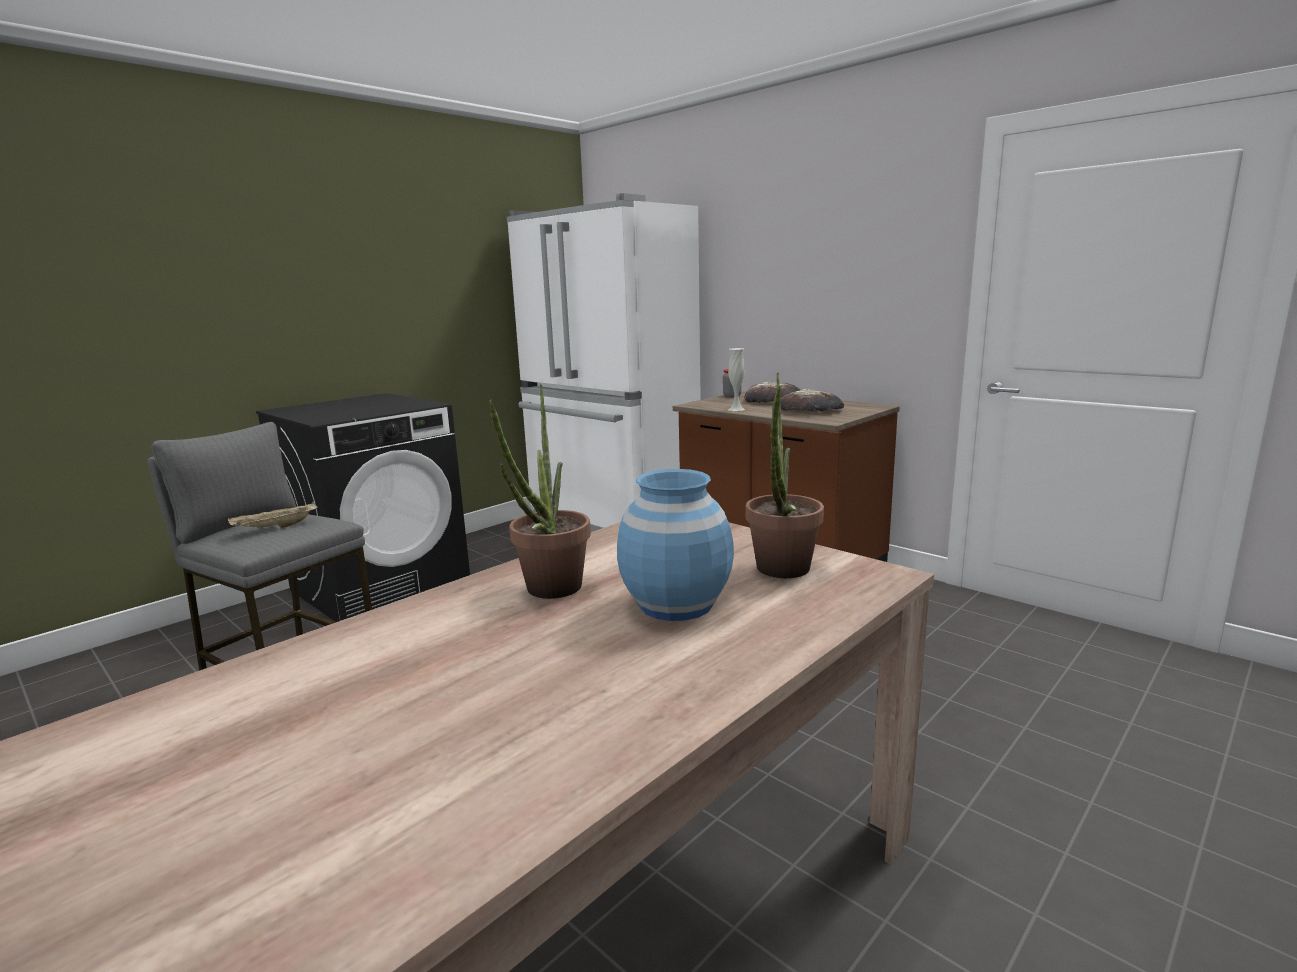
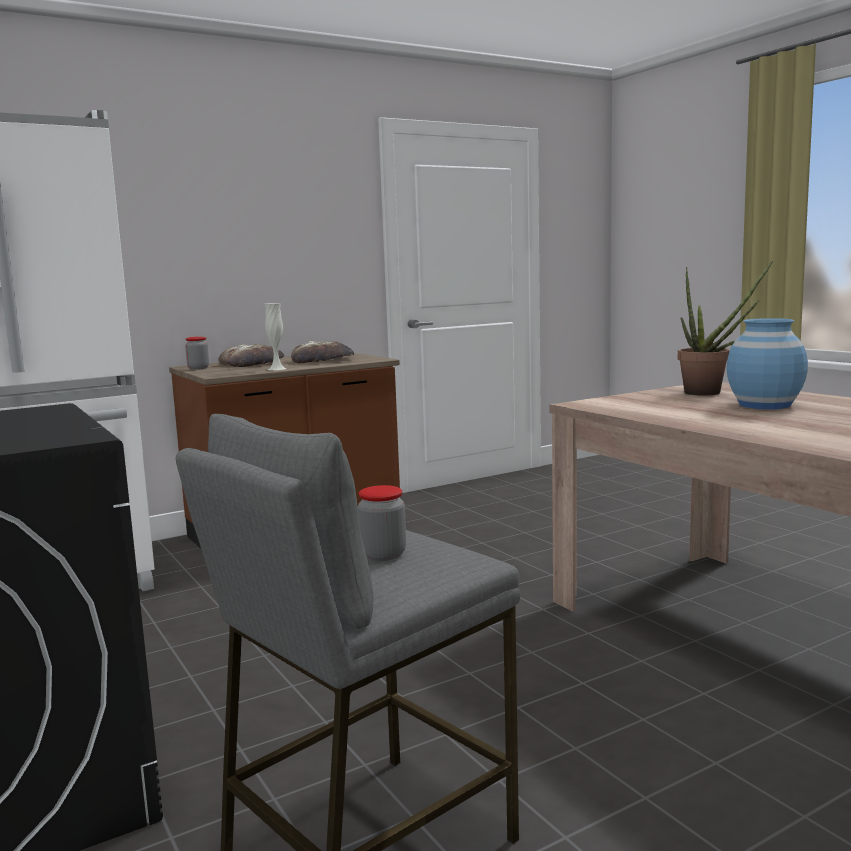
camera: 75 degrees left, 5 degrees down
(275, 528) = (383, 555): beige tray -> jar
(549, 592) = (748, 420): potted plant -> none

